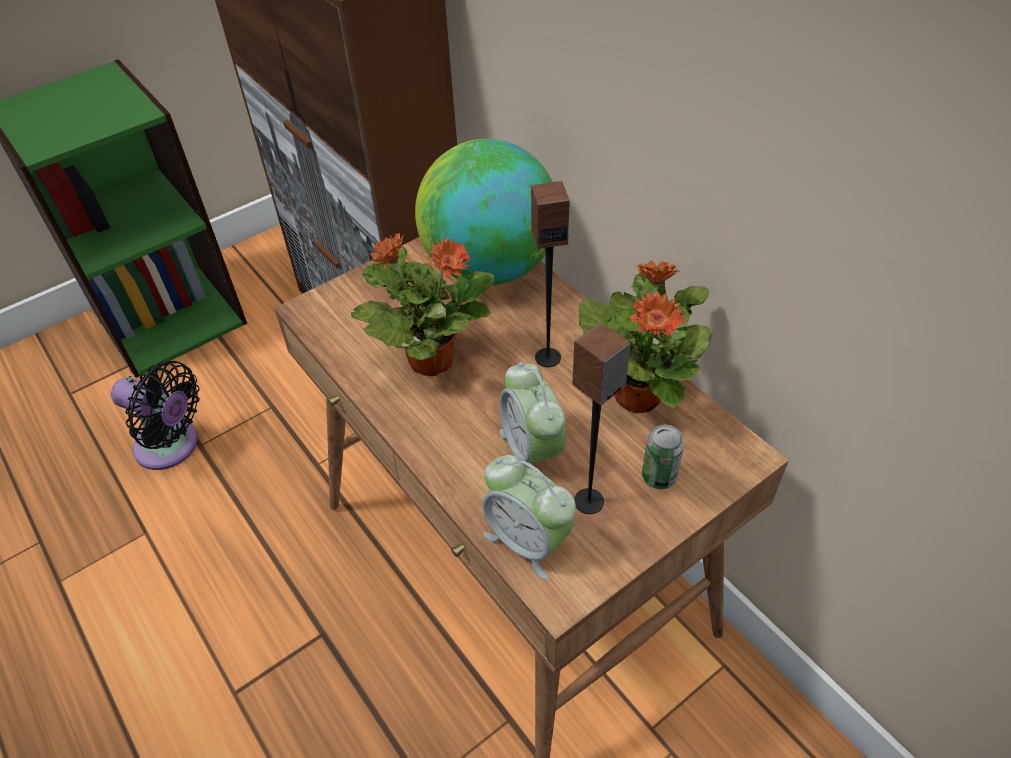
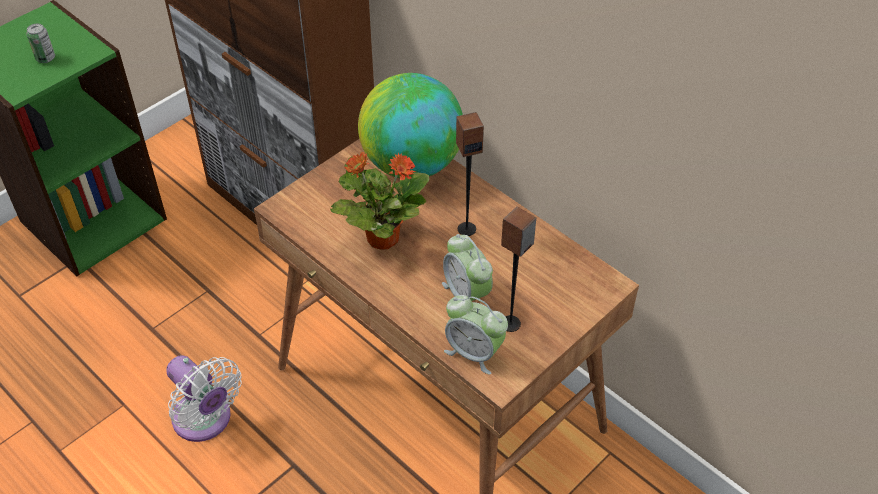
camera: 10 degrees left, 0 degrees up
(172, 447) = (127, 332): black fan -> none
(232, 563) = (205, 421): none -> white fan
(638, 394) = (534, 249): potted plant -> none
(659, 477) = (554, 303): can -> can (45, 58)

